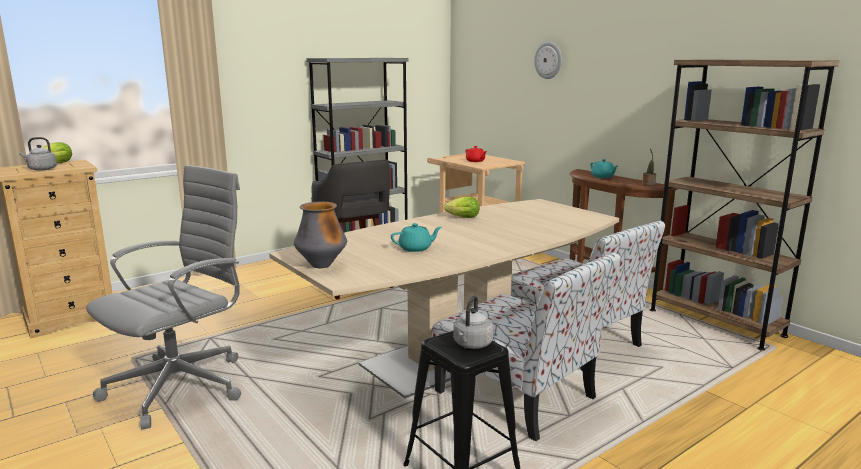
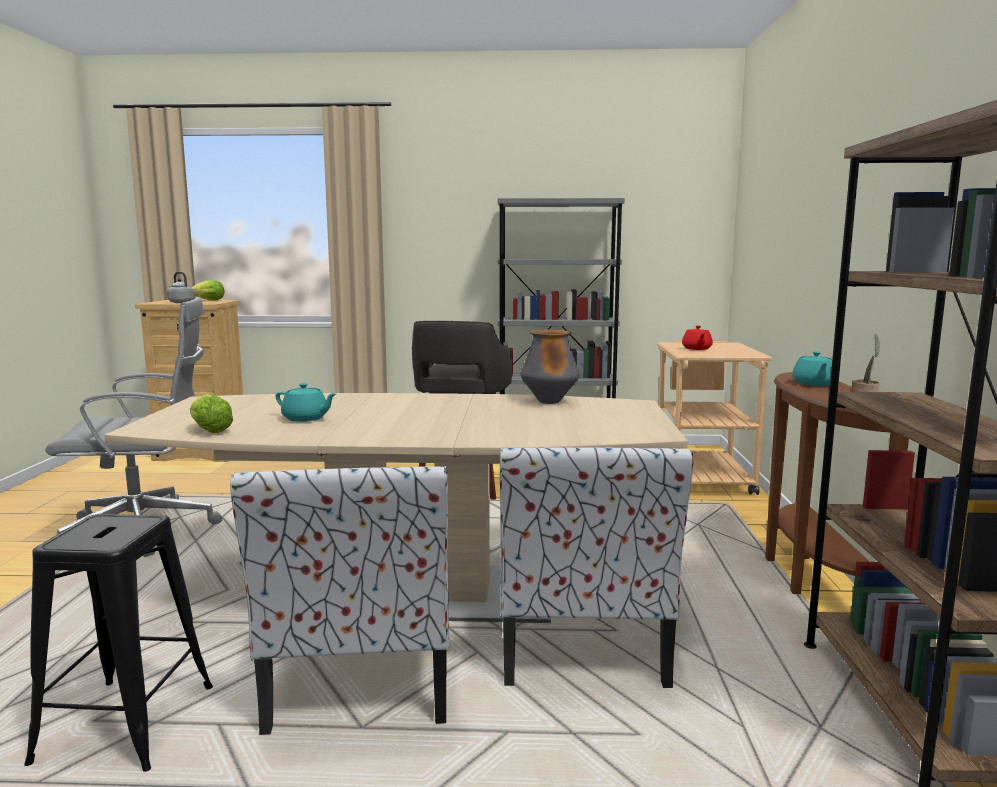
camera: 40 degrees right, 5 degrees down
(321, 265) = (179, 414): vase -> vase (549, 402)
(461, 218) = (469, 401): lettuce -> lettuce (209, 430)
(472, 345) = (108, 533): grey kettle -> none
(548, 60) = (806, 189): wall clock -> none

